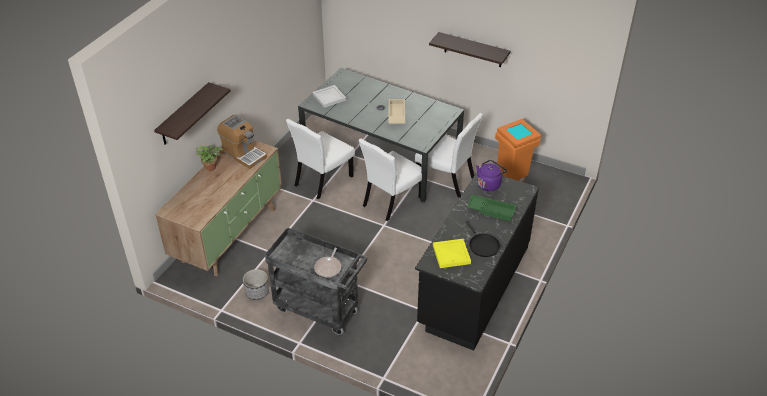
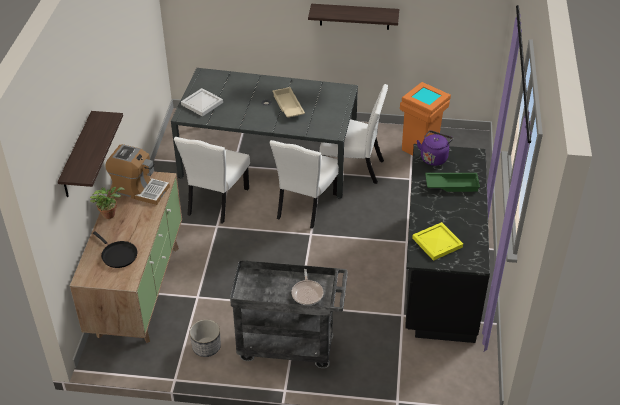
camera: 20 degrees left, 0 degrees up
(482, 245) = (464, 224): black frying pan -> black frying pan (118, 255)

